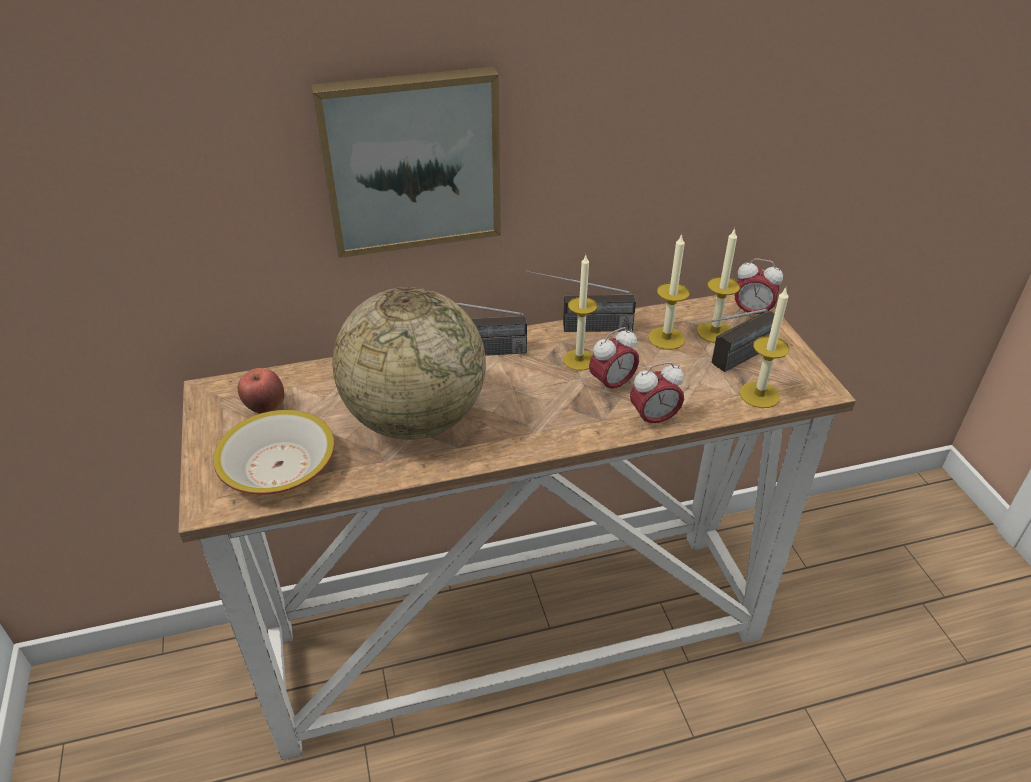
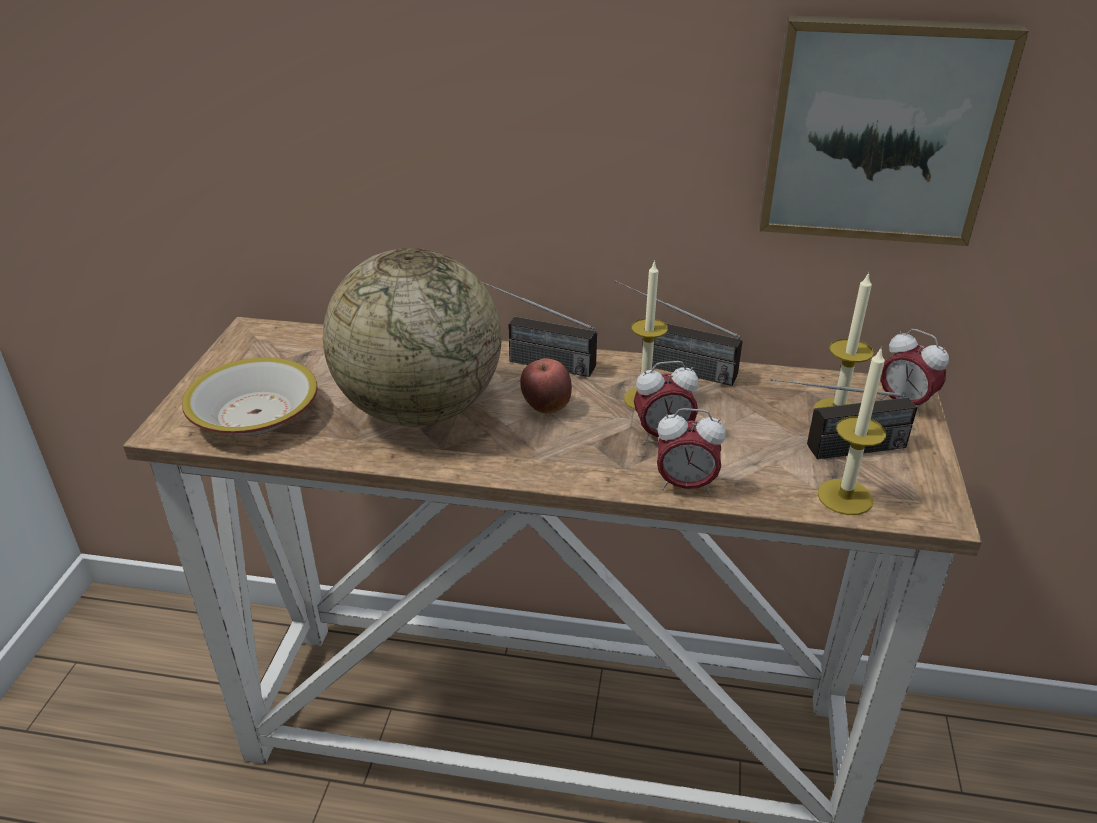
camera: 25 degrees right, 5 degrees down
(265, 408) = (287, 359): apple -> apple (546, 407)
(411, 161) = (489, 118): picture -> picture (880, 130)
(666, 338) = (769, 404): candle -> none

